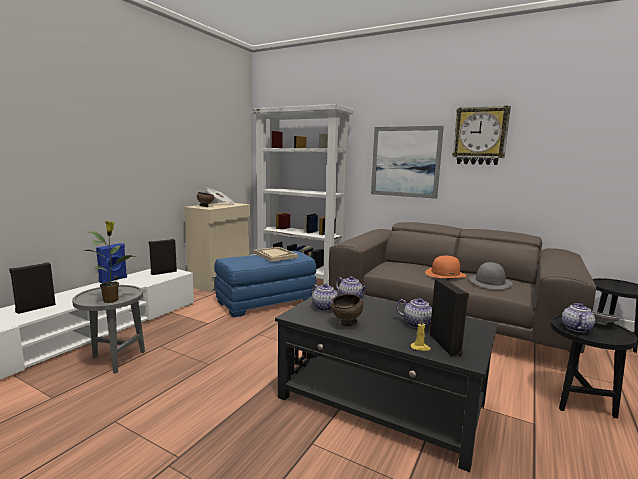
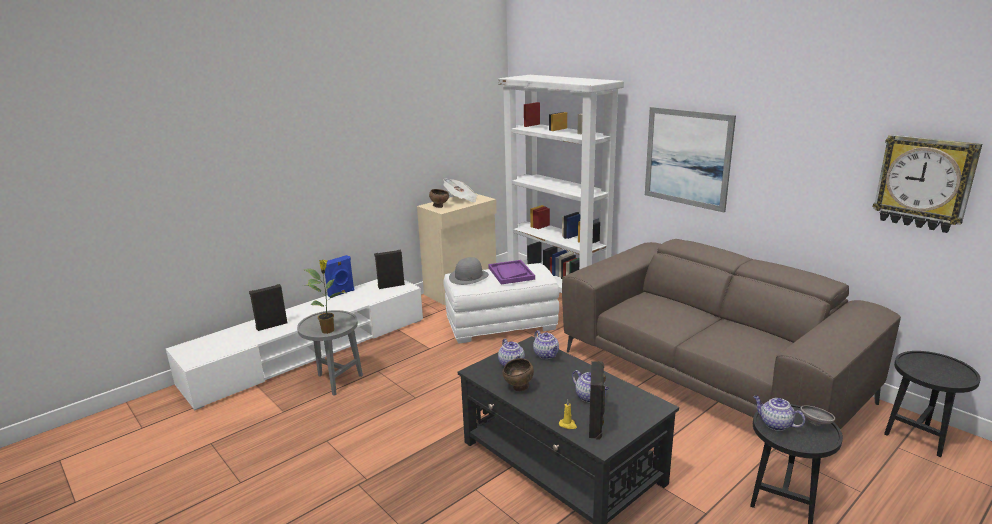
camera: 20 degrees right, 10 degrees up
(266, 301) = (501, 324): blue ottoman -> white ottoman
(275, 255) = (511, 273): beige tray -> purple tray
(445, 274) = (700, 323): orange hat -> none
(480, 136) = (782, 135): wall clock -> wall clock (924, 183)
(490, 282) = (745, 343): grey hat -> grey hat (468, 277)
(575, 328) = (775, 424): teapot -> teapot turned 90 degrees counterclockwise

